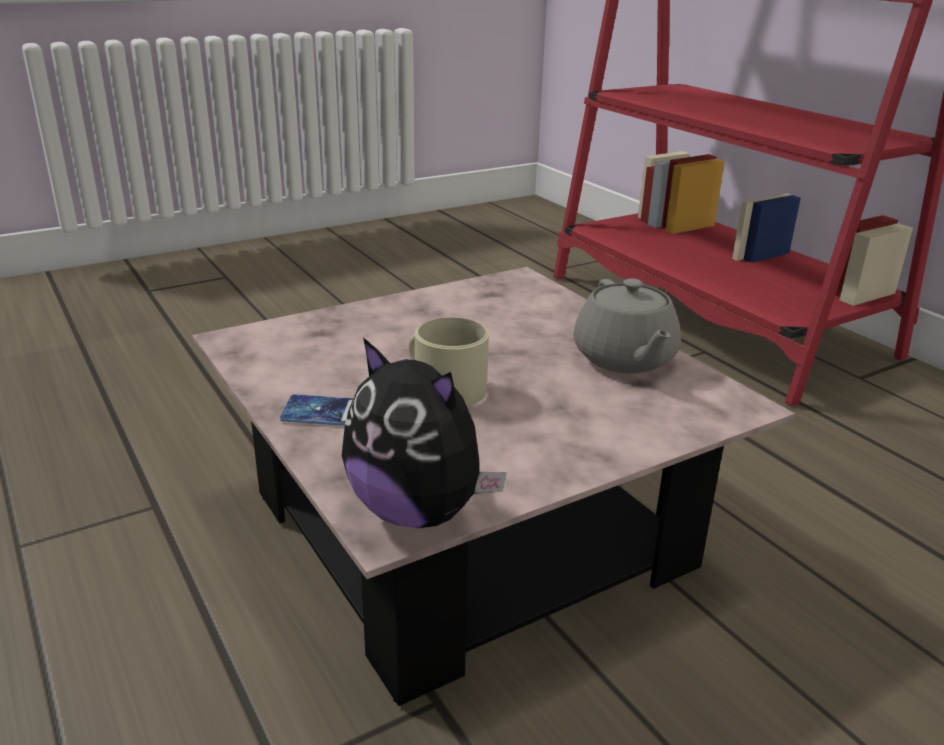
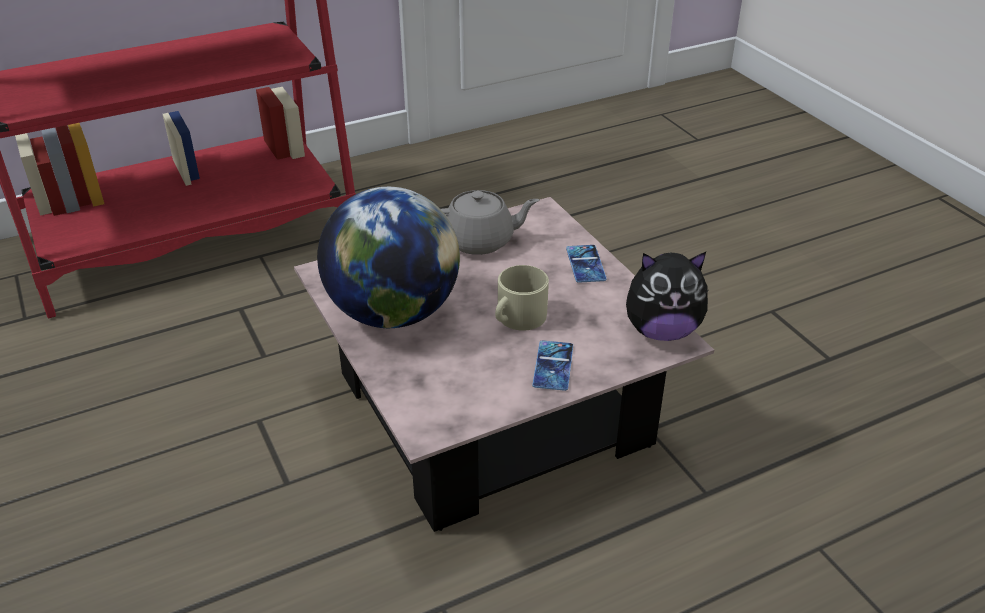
camera: 85 degrees left, 10 degrees up
(418, 511) = (661, 331): plush toy -> plush toy turned 45 degrees clockwise
(446, 315) = (393, 313): none -> globe
(598, 442) = (585, 264): none -> phone

